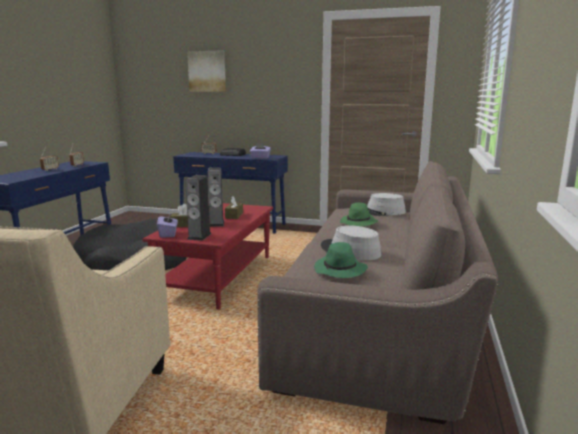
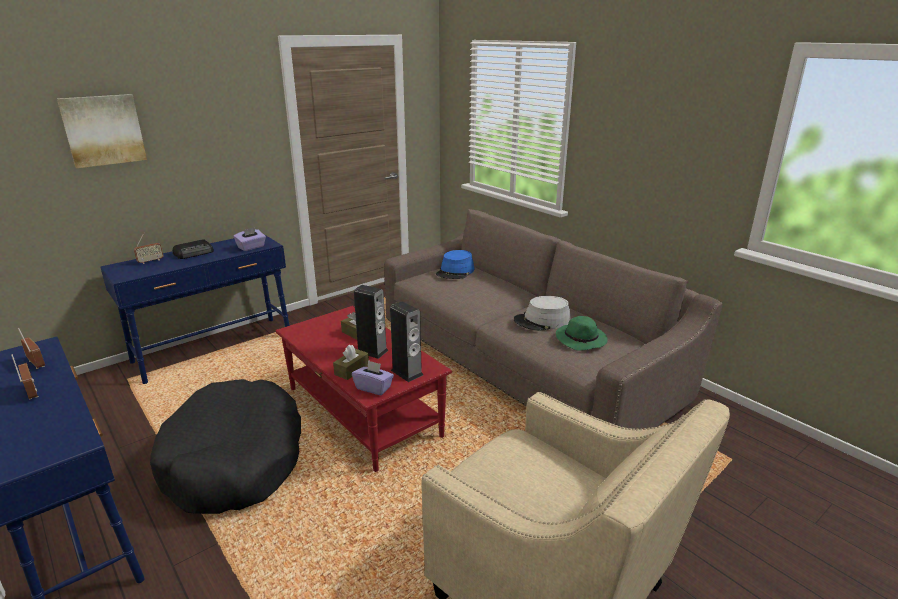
camera: 55 degrees left, 10 degrees up
(359, 223) = (475, 292): green hat -> none
(381, 212) = (455, 272): grey hat -> blue hat

